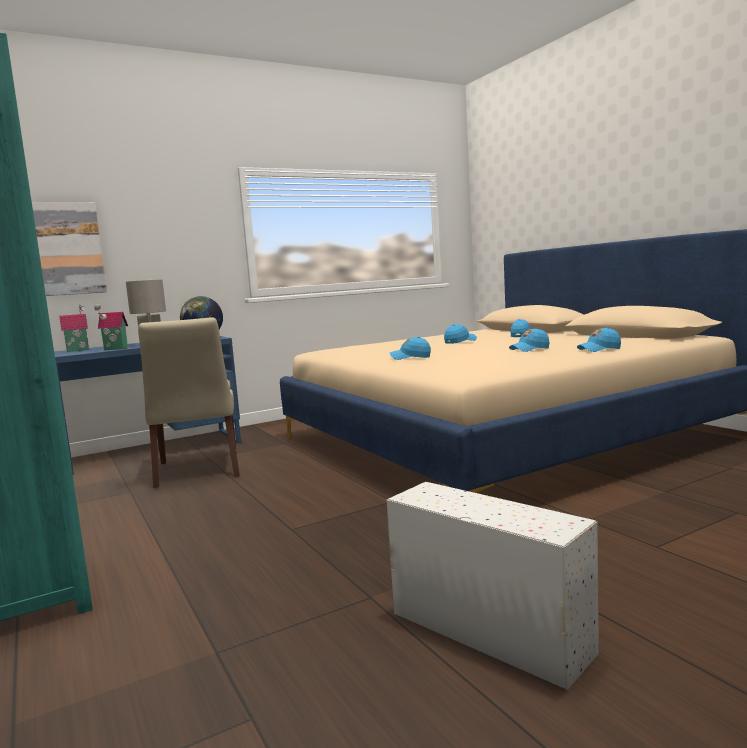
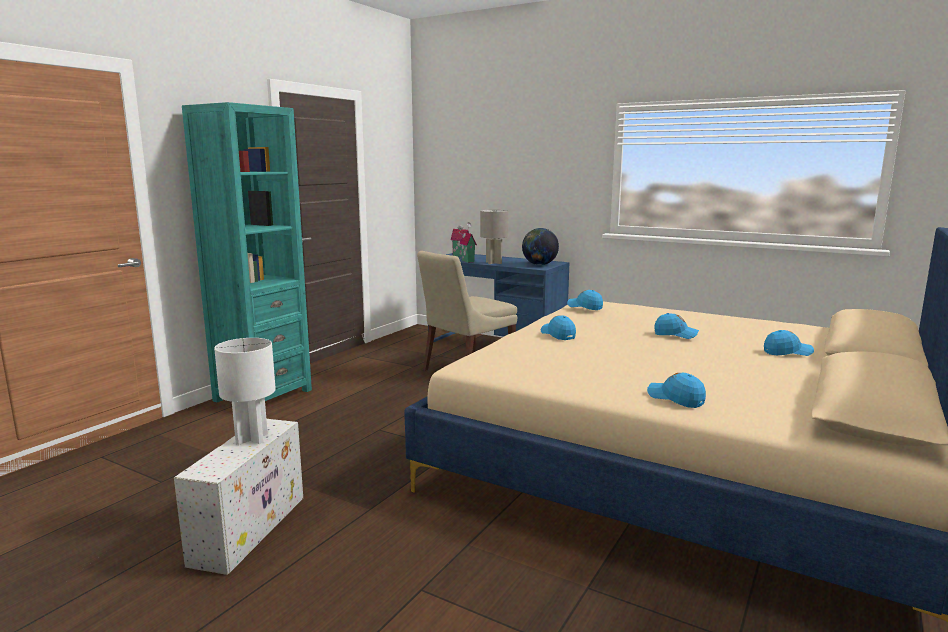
camera: 60 degrees right, 5 degrees up
(64, 249) = (474, 177): picture -> none
(462, 503) = (251, 439): none -> white table lamp
(529, 349) = (641, 368): blue cap -> blue cap (585, 307)

